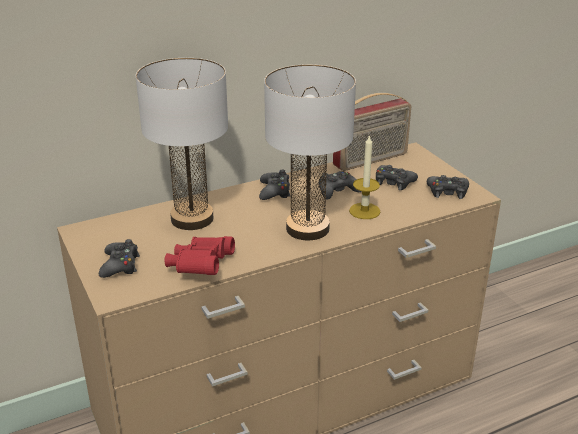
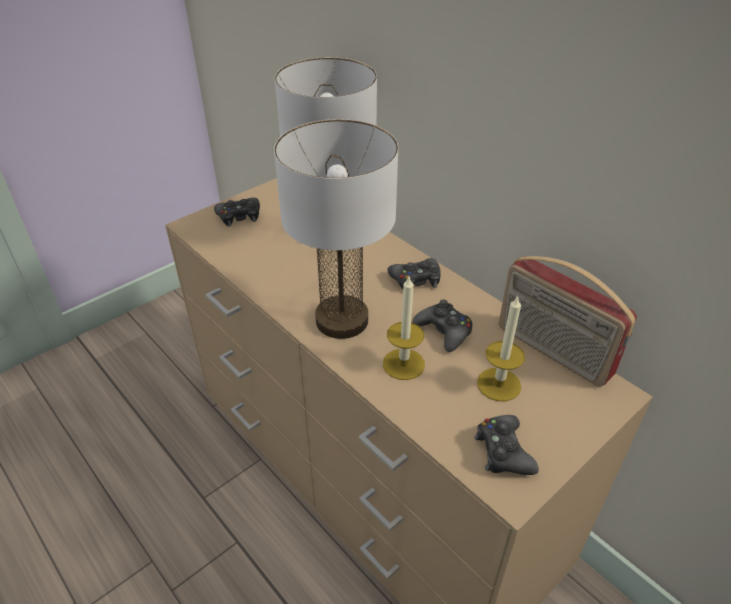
camera: 75 degrees right, 10 degrees up
(200, 267) = (245, 261): red binoculars -> none
(394, 182) = (498, 384): black game controller -> candle

